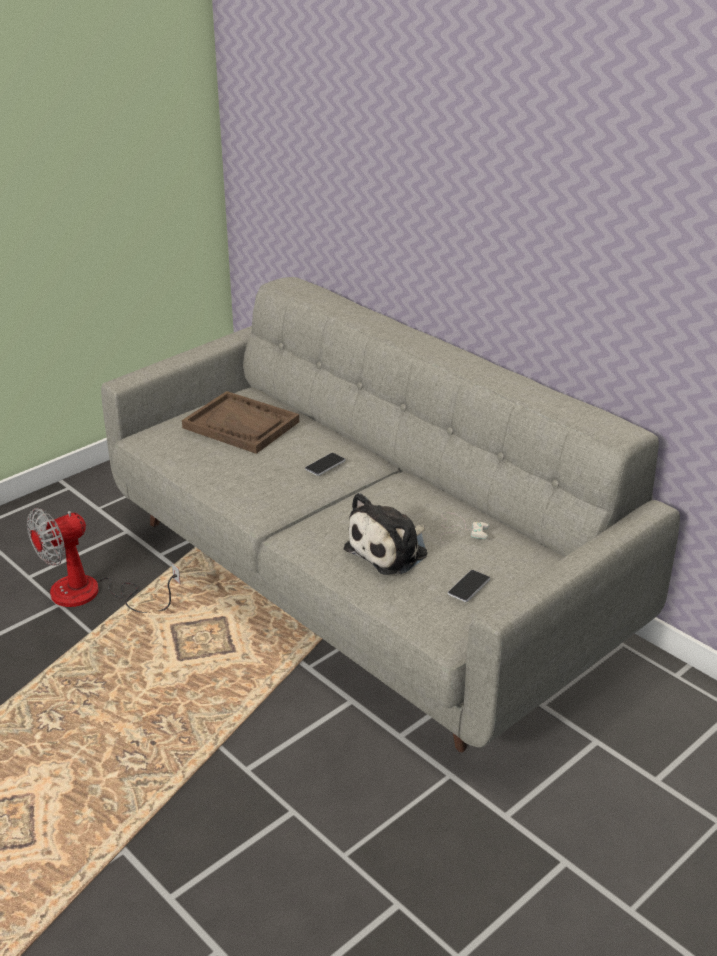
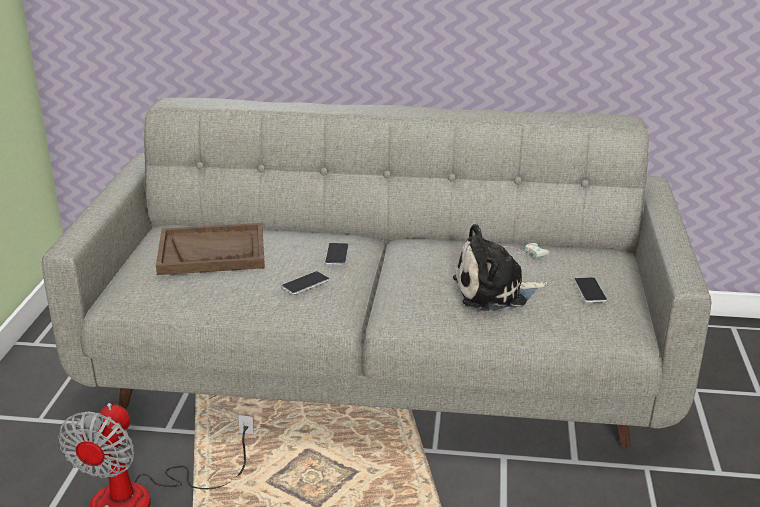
camera: 40 degrees left, 5 degrees down
(267, 479) = (305, 284): none -> phone
(390, 550) = (495, 292): plush toy -> plush toy turned 75 degrees clockwise

